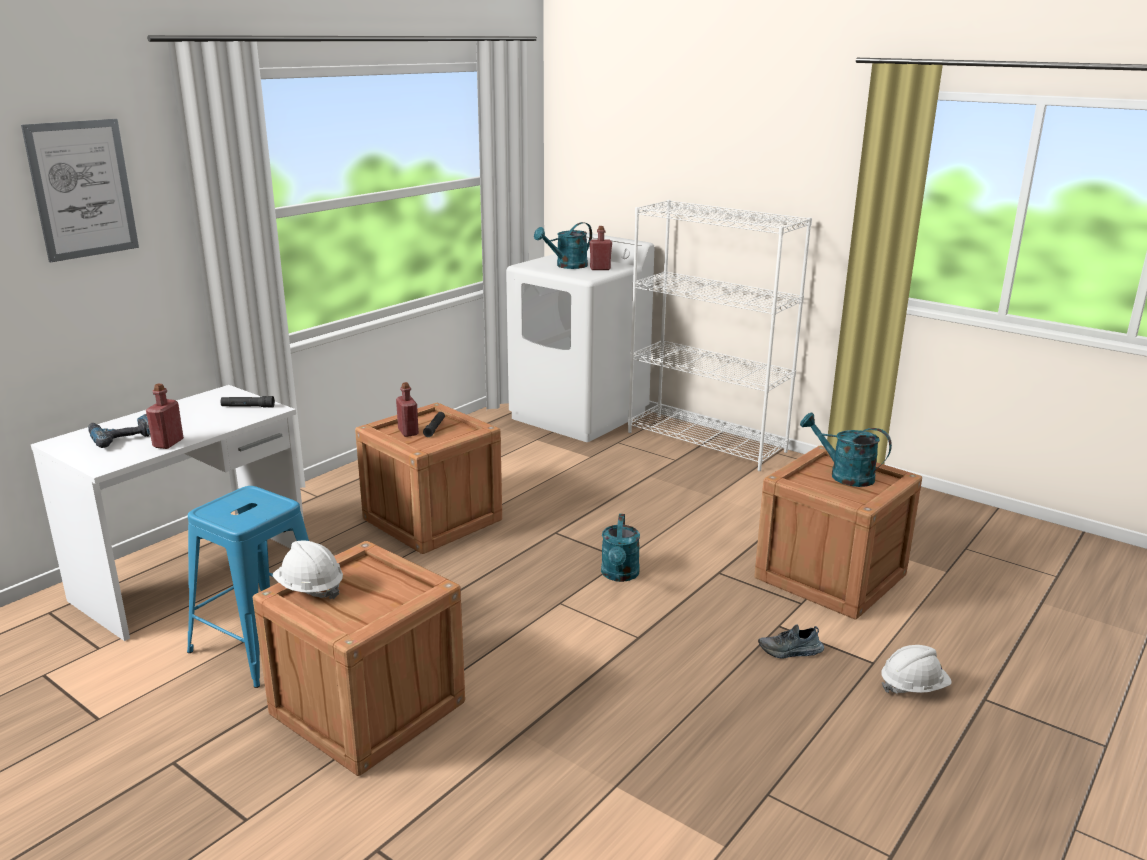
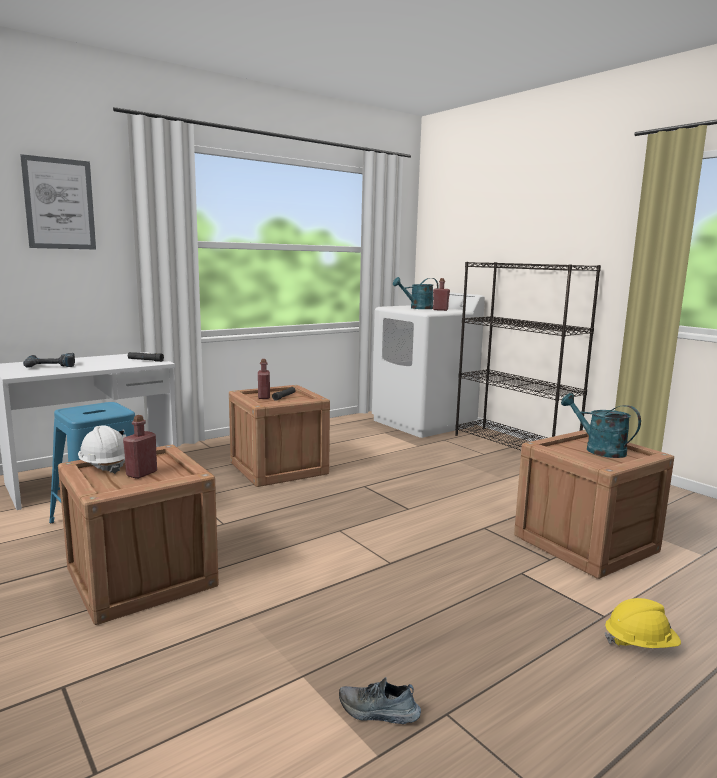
camera: 15 degrees right, 10 degrees down
(168, 443) = (71, 370): red bottle -> red bottle (141, 473)
(620, 575) = (399, 519): turquoise watering can -> none
(707, 442) = (515, 446): white bookcase -> black bookcase
(790, 651) = (524, 594): shoe -> shoe (378, 712)
(913, 687) = (640, 644): white hard hat -> yellow hard hat

